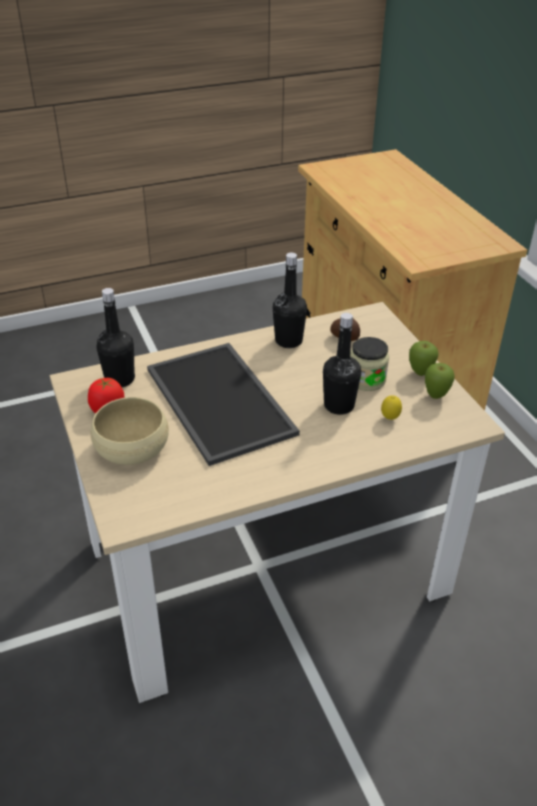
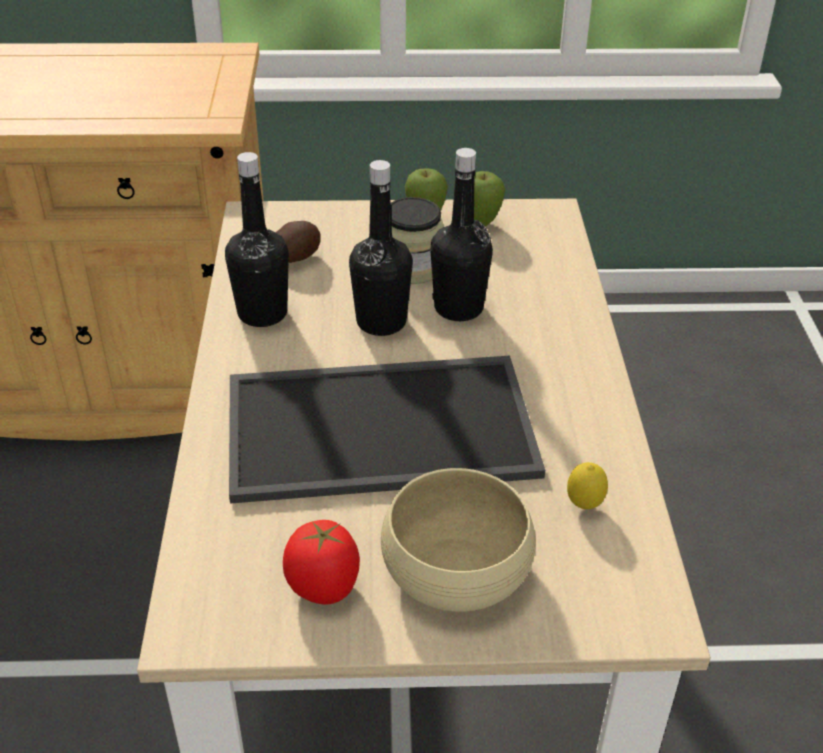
camera: 70 degrees left, 0 degrees up
(119, 379) = (234, 550): black bottle -> black bottle (381, 322)
(390, 419) = (510, 273): lemon -> lemon (584, 506)

